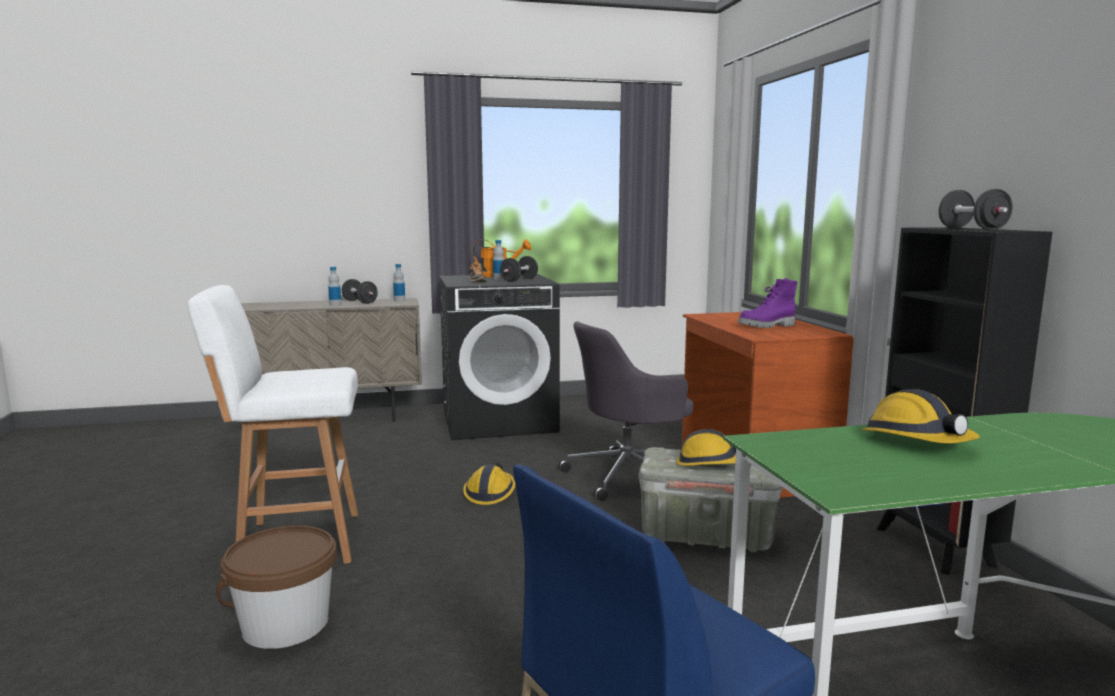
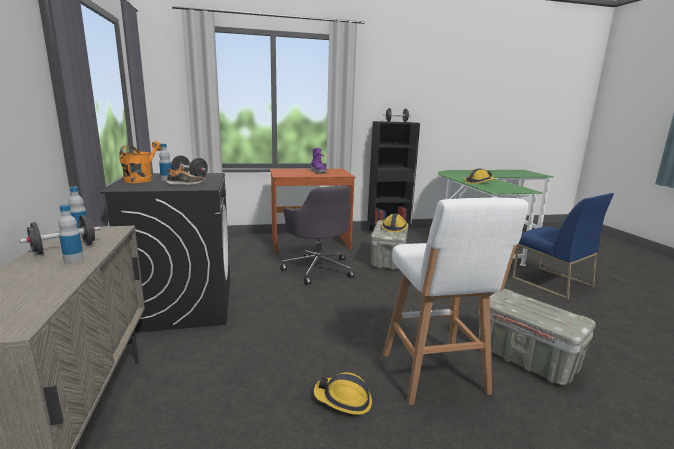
camera: 90 degrees left, 5 degrees up
(285, 624) = (526, 359): brown bucket -> grey storage box
(490, 493) = (342, 306): hard hat -> hard hat (343, 400)

